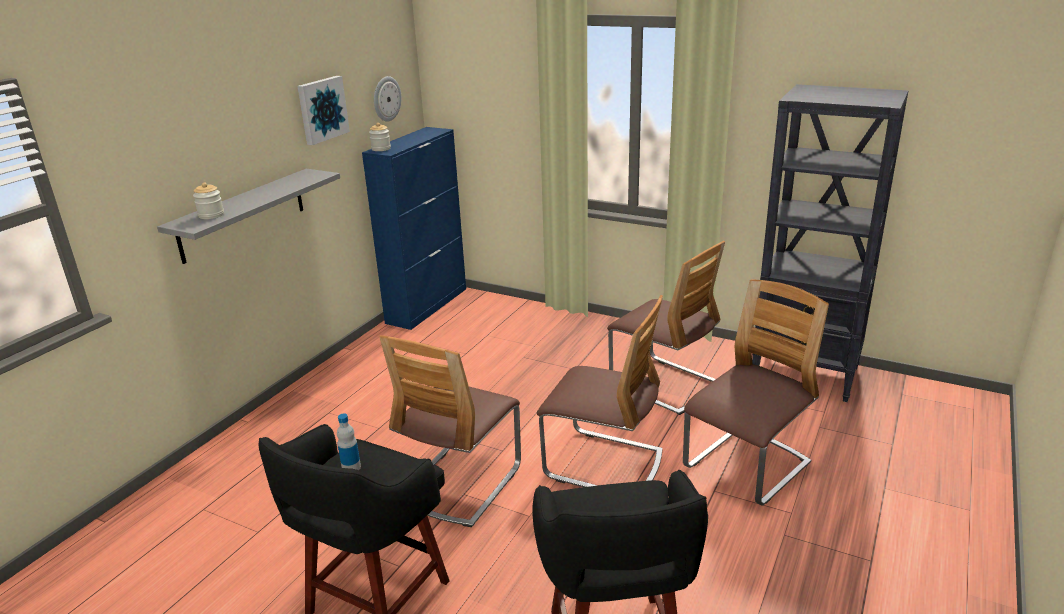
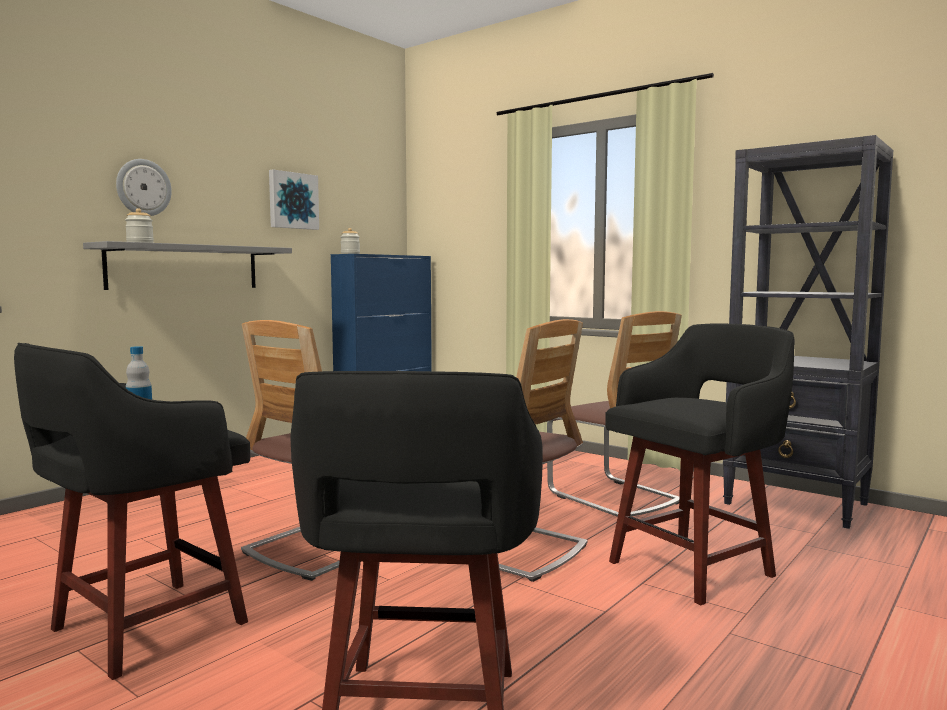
camera: 10 degrees right, 20 degrees down
(386, 99) = (366, 216): wall clock -> wall clock (143, 187)
(746, 467) = (694, 567): chair -> black stool

